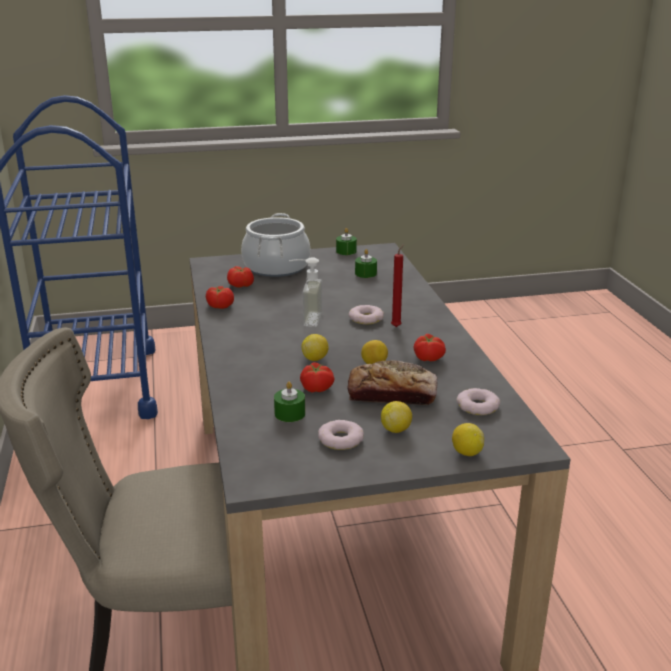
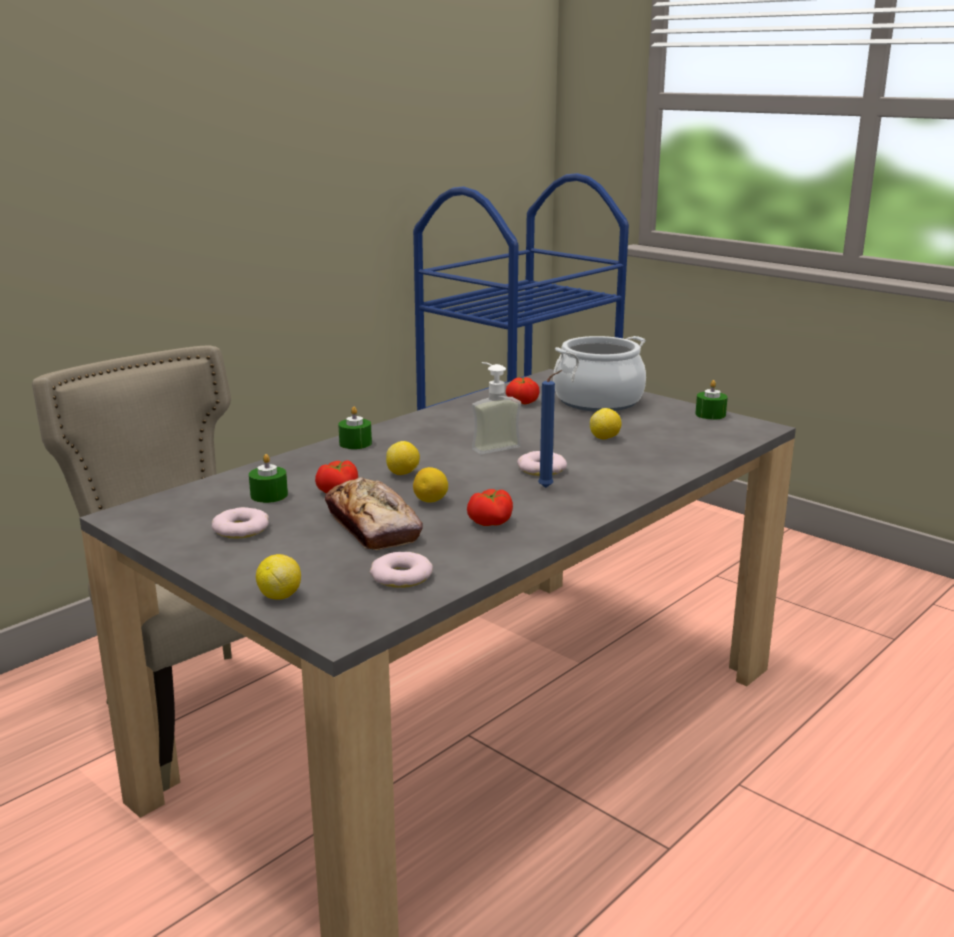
camera: 55 degrees right, 5 degrees down
(220, 306) = (460, 408): tomato -> none
(365, 273) = (666, 438): green candle -> green candle (355, 443)
(396, 429) = (292, 548): lemon -> lemon (605, 438)
(397, 326) = (548, 487): red candle -> blue candle

